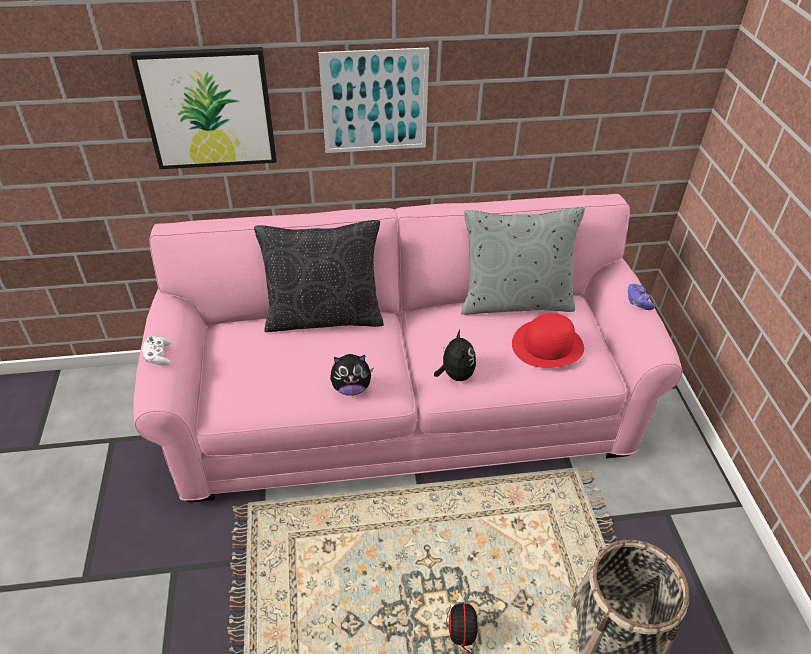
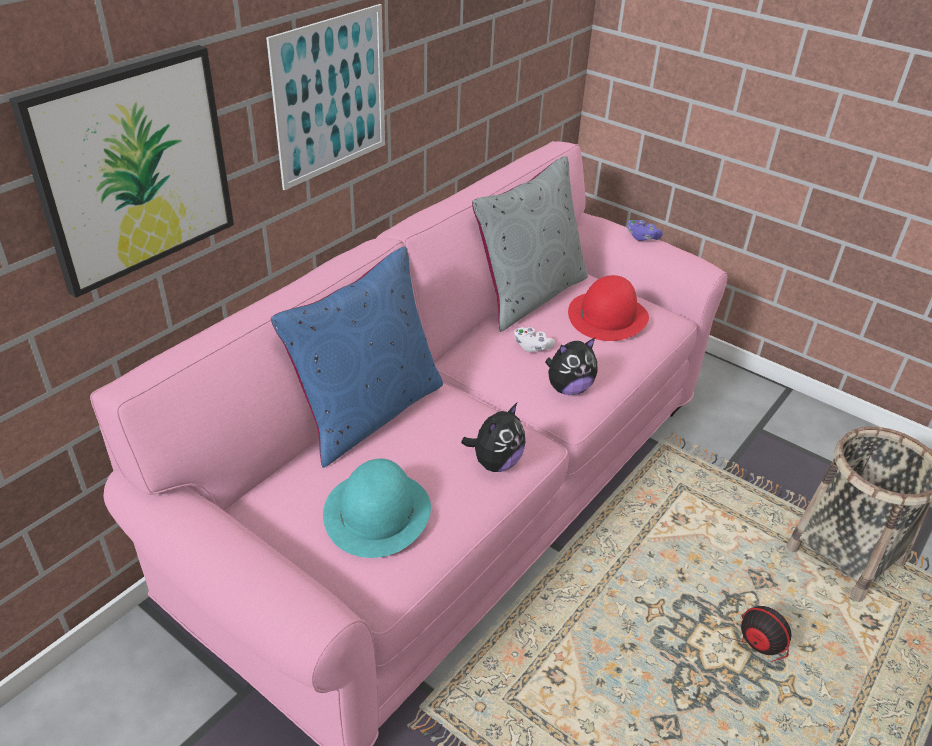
camera: 45 degrees left, 5 degrees down
(158, 356) = (257, 568): white game controller -> white game controller (532, 347)
(258, 371) = (377, 512): none -> turquoise hat
(324, 317) = (368, 412): black pillow -> blue pillow
(455, 375) = (568, 388): plush toy -> plush toy turned 120 degrees clockwise

